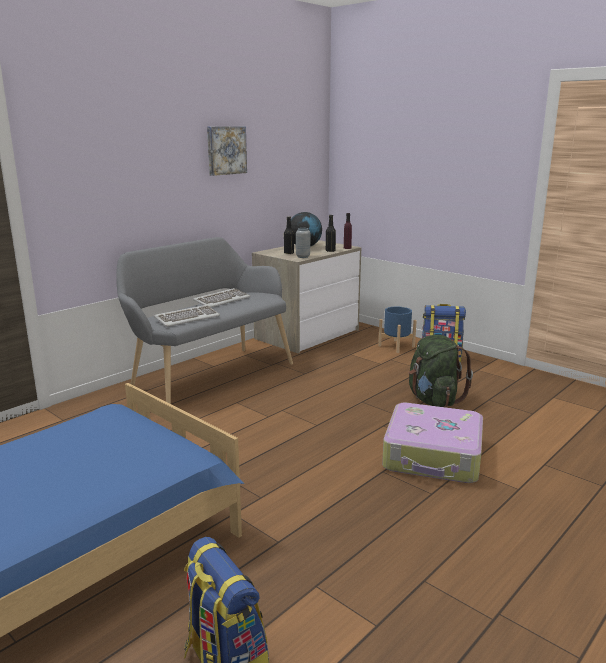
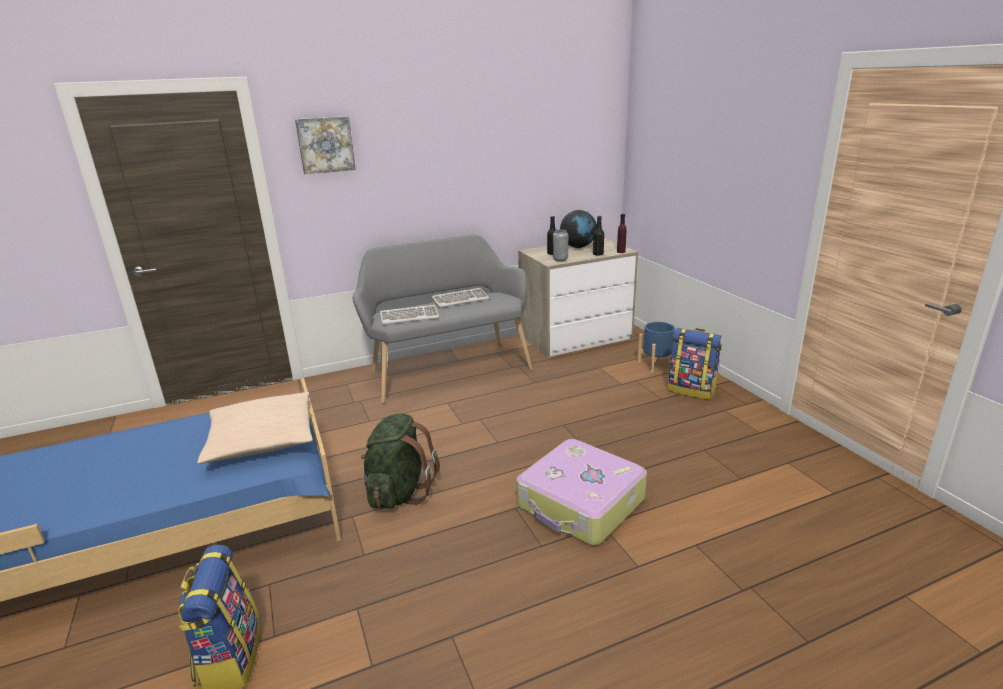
camera: 25 degrees right, 5 degrees up
(136, 444) = (262, 440): none -> beige pillow
(226, 150) = (488, 147): picture -> picture (325, 144)
(433, 400) = (639, 438): green backpack -> green backpack (399, 492)

